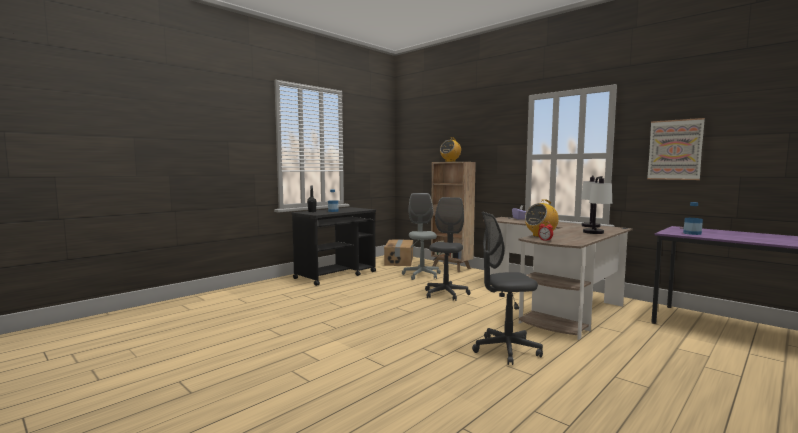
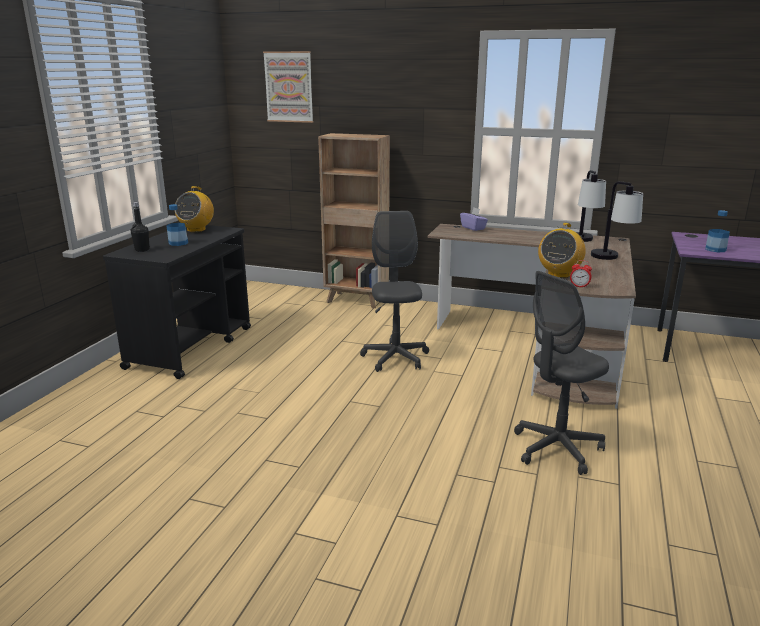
camera: 25 degrees left, 15 degrees up
(399, 261) = (266, 297): cardboard box -> none
(421, 275) = (327, 324): grey office chair -> none
(450, 161) = (349, 135): radio -> radio (196, 230)
(675, 150) = (684, 131): picture -> picture (289, 87)

